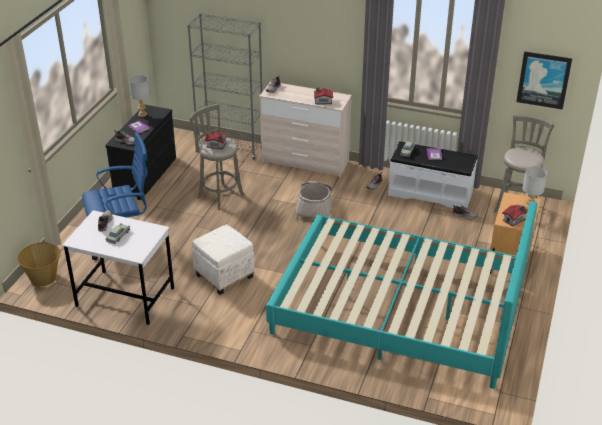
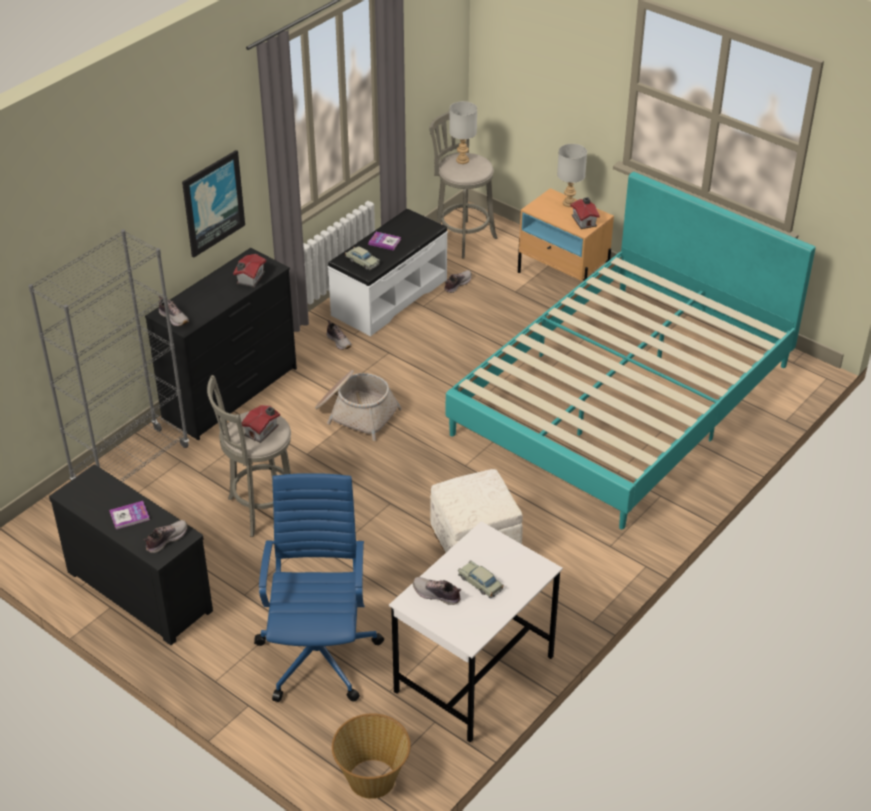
camera: 70 degrees left, 5 degrees up
(142, 114) = (86, 503): grey table lamp -> grey table lamp (462, 160)
(305, 162) = (231, 394): beige dresser -> black dresser
(543, 80) = (437, 61): picture -> picture (212, 203)

